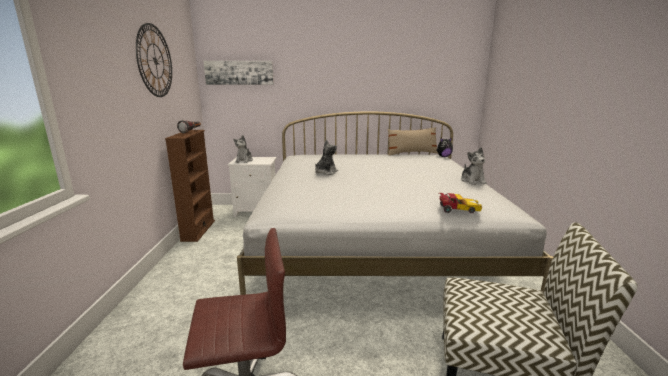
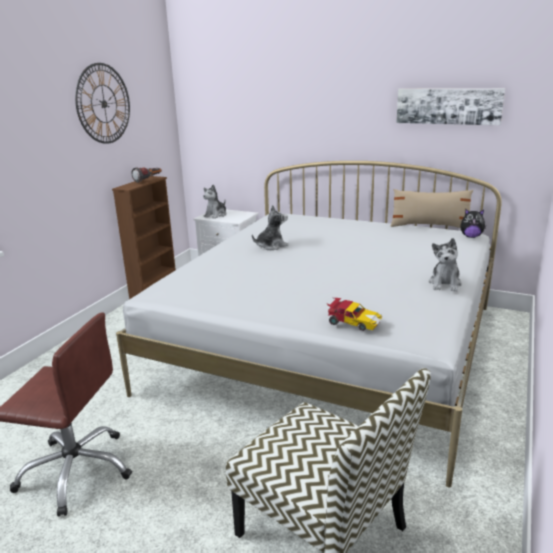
camera: 25 degrees right, 5 degrees up
(239, 72) = (218, 104): picture -> picture (448, 106)

